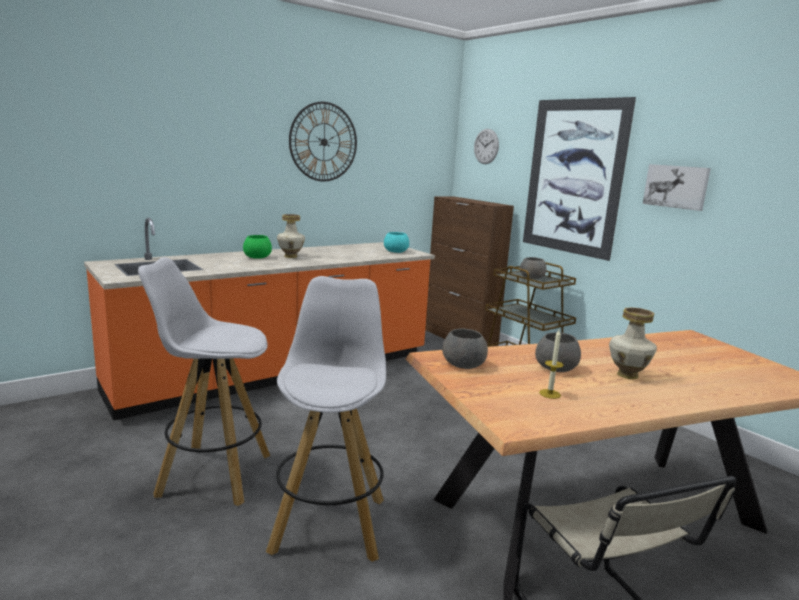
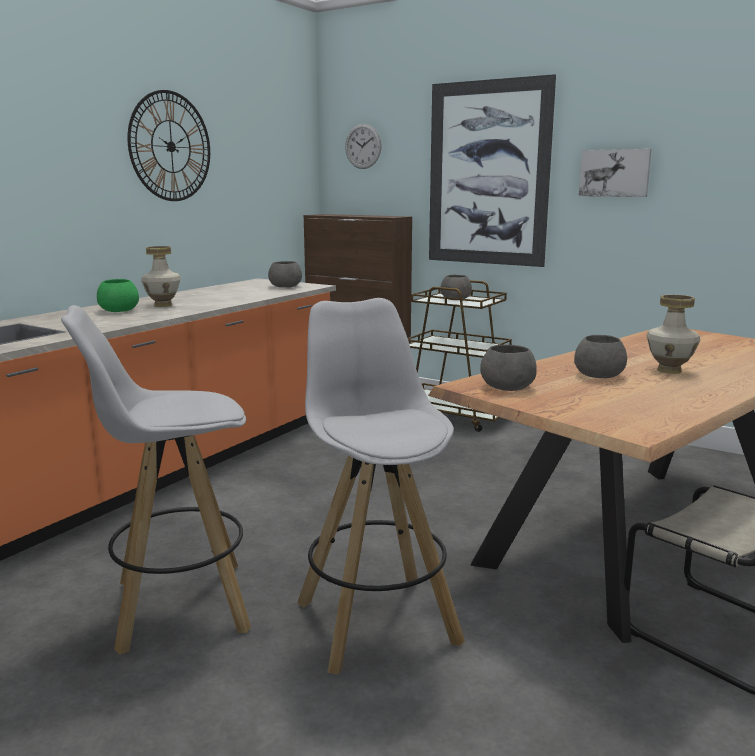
camera: 20 degrees left, 0 degrees up
(396, 251) = (286, 286): turquoise bowl -> grey bowl
(549, 394) = (627, 398): candle -> none

